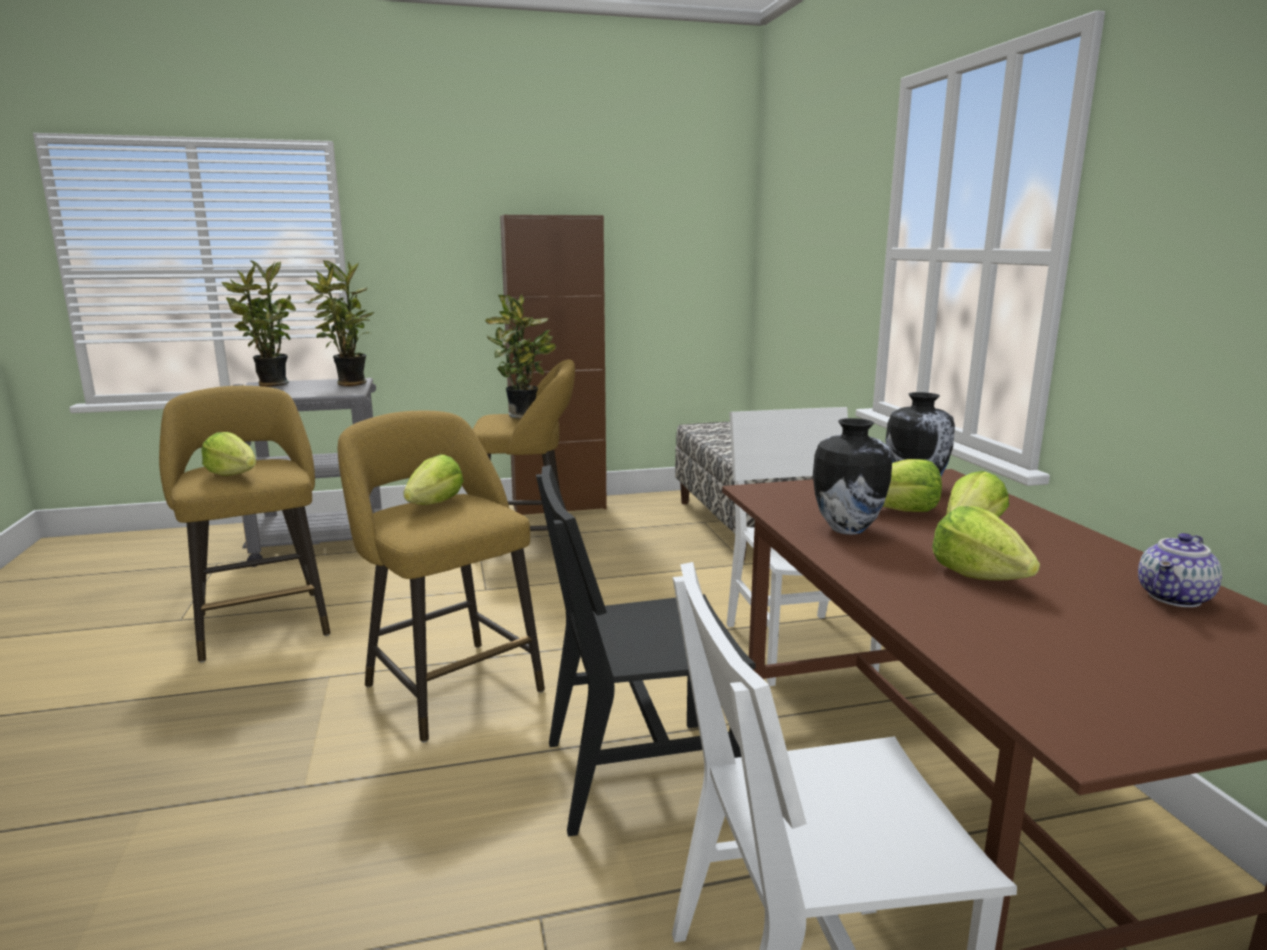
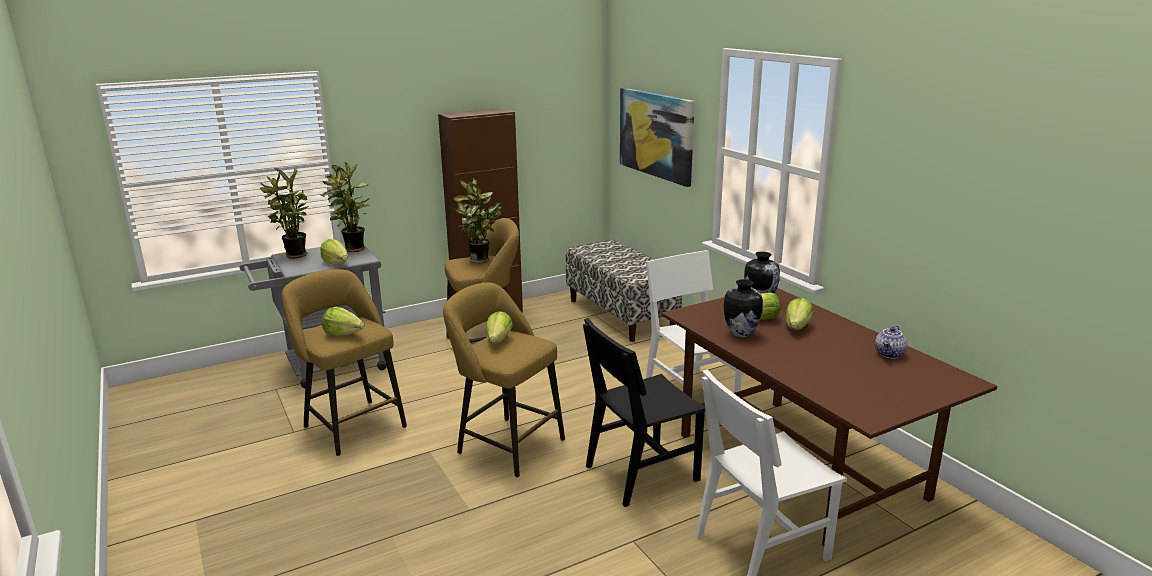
camera: 15 degrees left, 5 degrees up
(808, 253) = (656, 134): none -> picture
(978, 575) = (809, 353): lettuce -> lettuce (336, 263)

